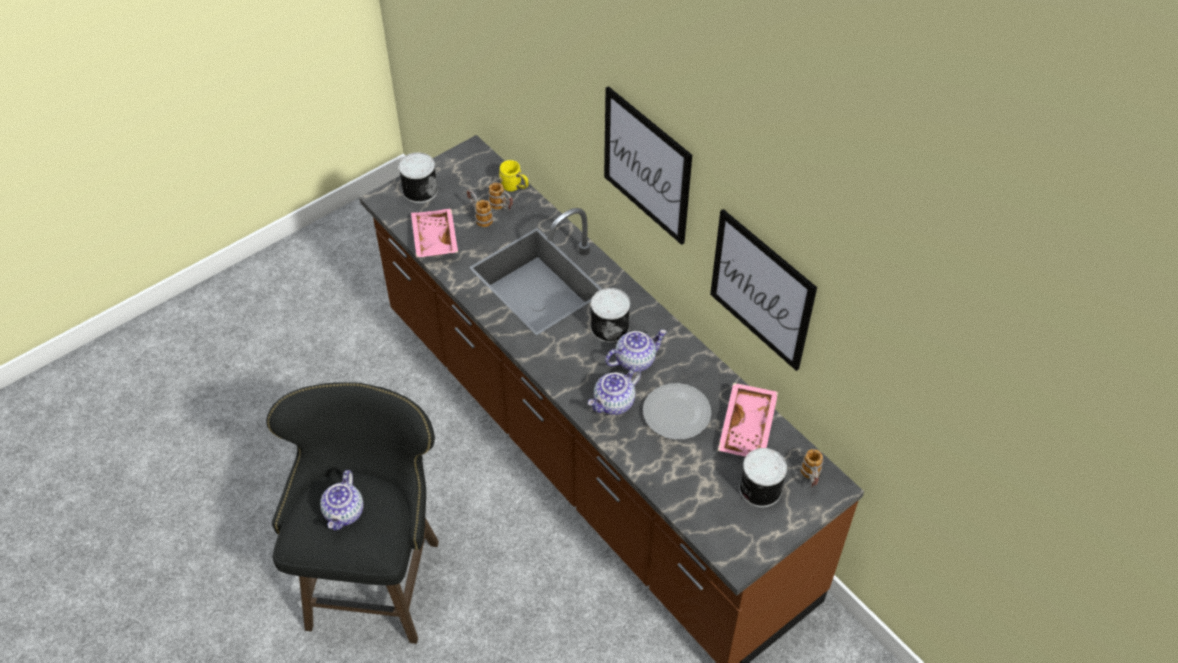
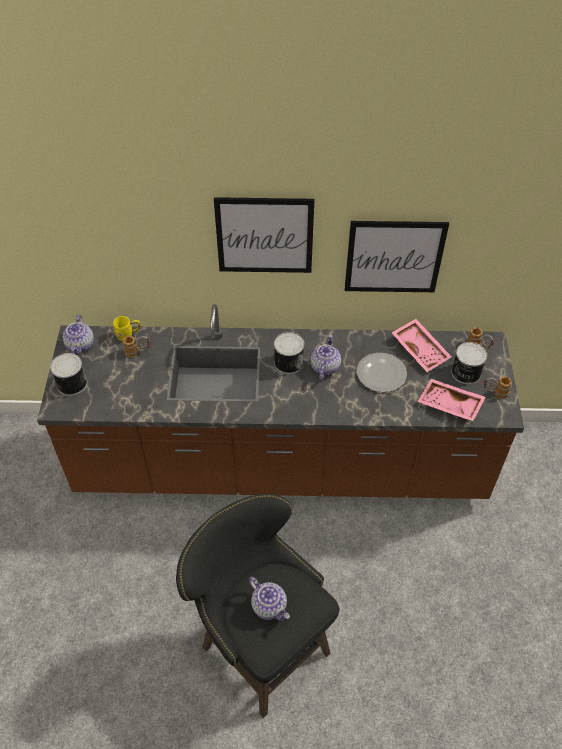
camera: 50 degrees left, 0 degrees up
(433, 240) = (122, 403): pink tray -> pink tray (449, 405)
(479, 216) = (131, 367): mug -> mug (494, 393)
(614, 403) = (346, 397): teapot -> teapot (80, 345)

